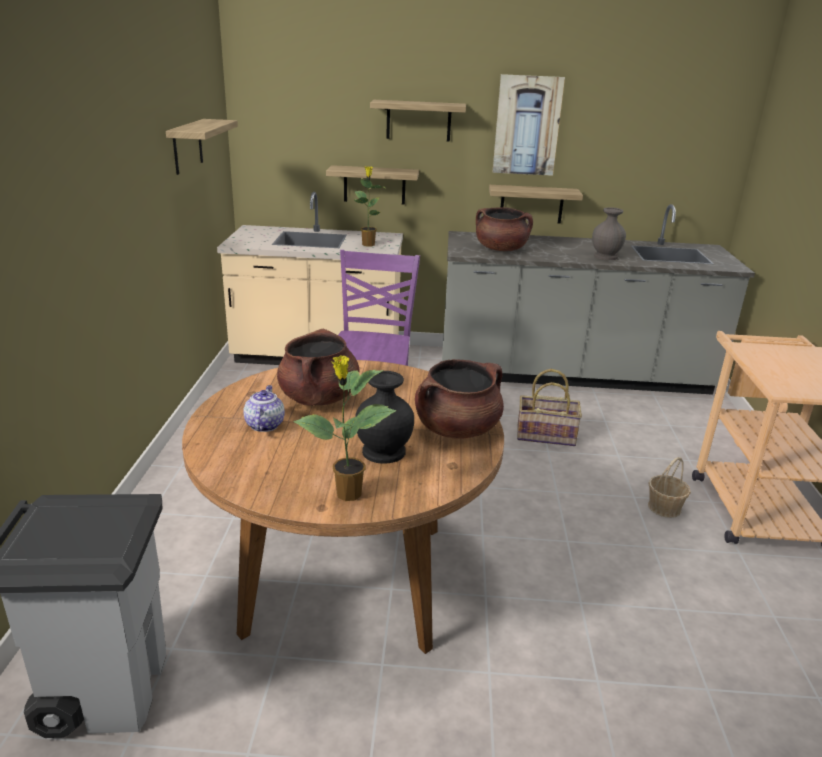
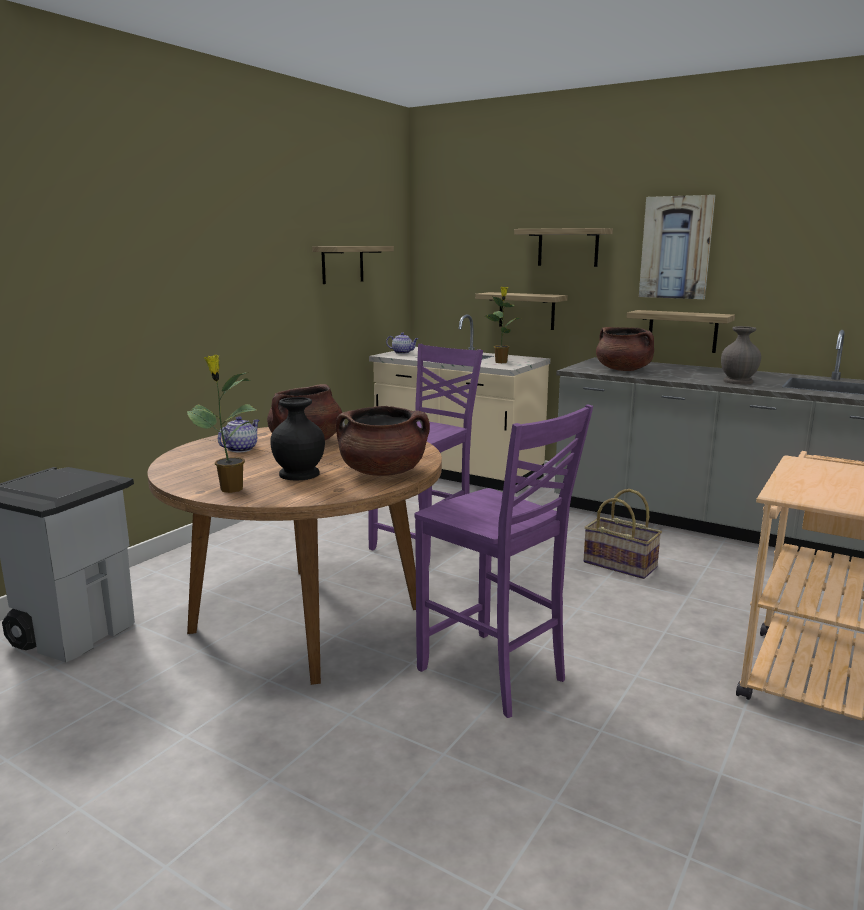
camera: 30 degrees right, 10 degrees down
(247, 238) = (403, 353): none -> teapot
(560, 584) = (494, 675): none -> purple chair
(664, 507) = (692, 649): basket -> none

